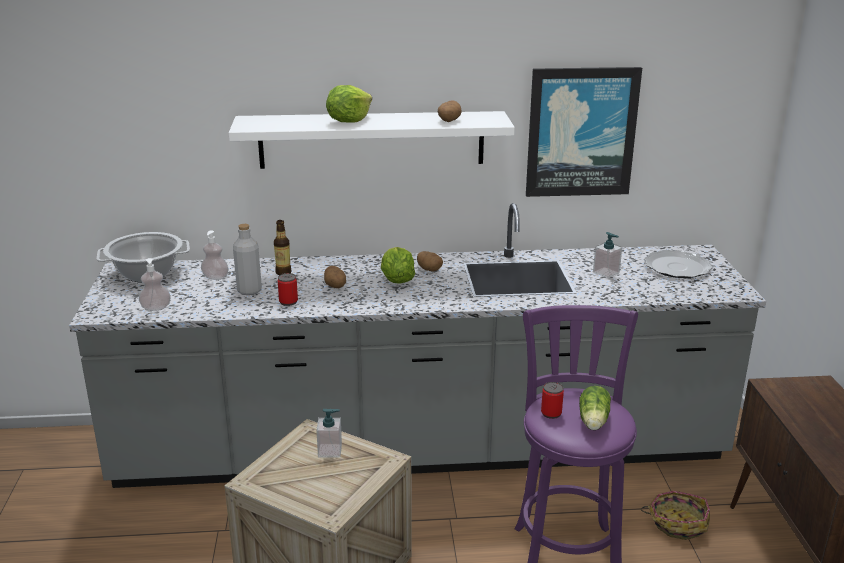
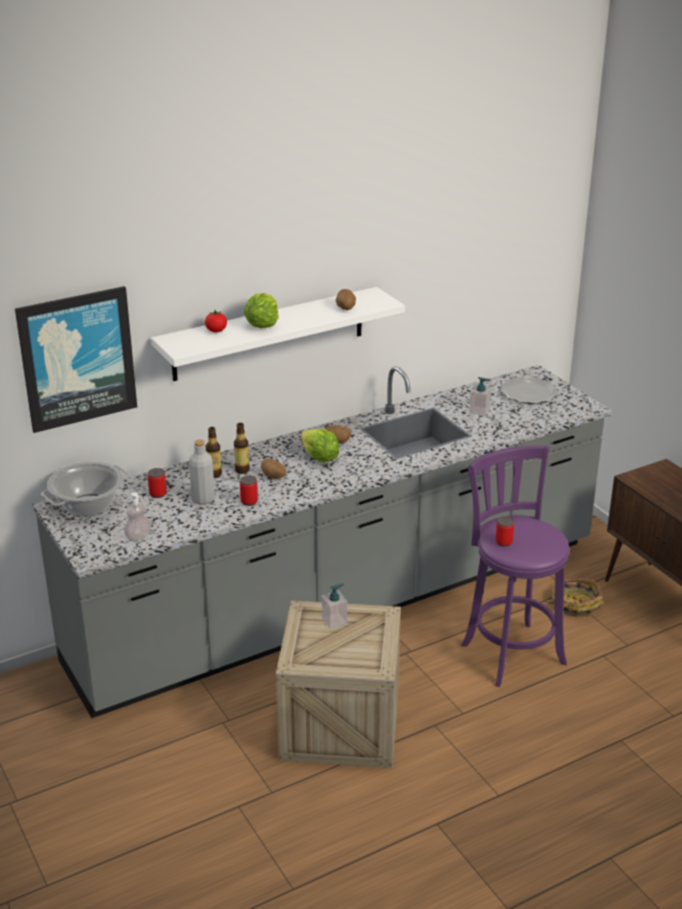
camera: 25 degrees left, 5 degrees up
(215, 277) = (157, 494): soap dispenser -> can
(299, 119) = (216, 331): none -> tomato
(312, 274) = (242, 470): none -> bottle
(581, 132) = (436, 292): picture -> picture (77, 358)
(593, 422) = (538, 541): lettuce -> none

